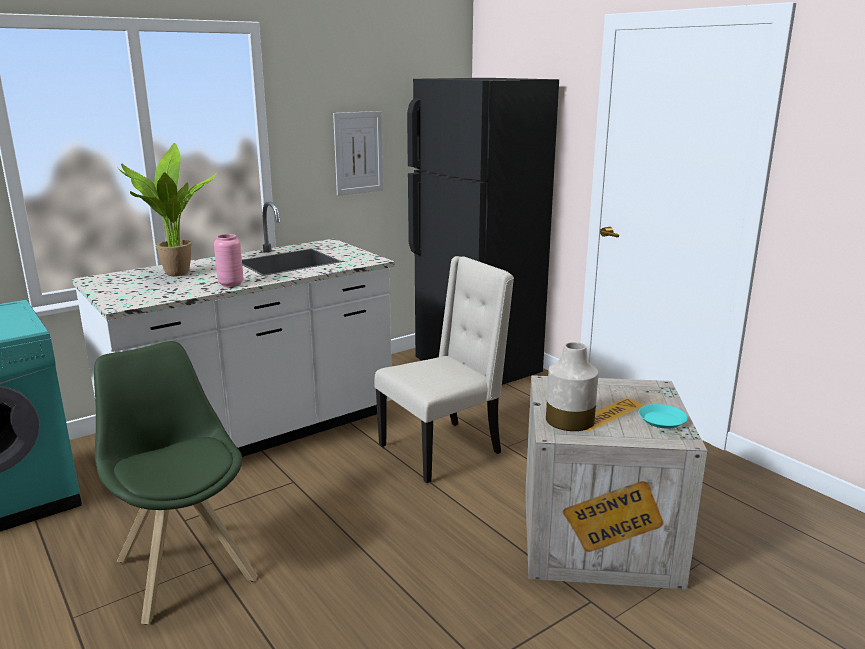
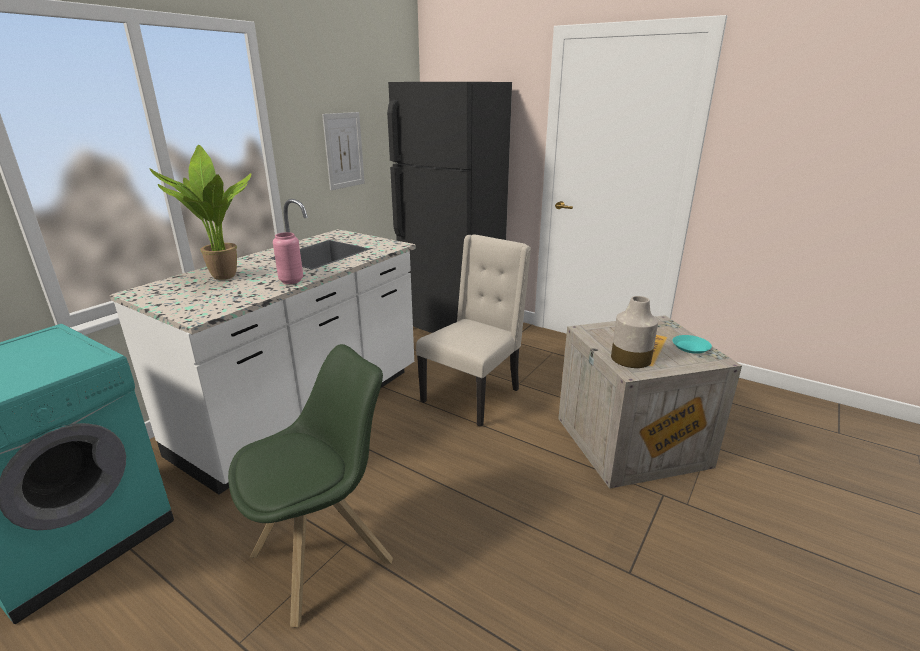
camera: 20 degrees left, 5 degrees up
(184, 569) = (323, 558): green chair -> green chair turned 105 degrees clockwise

